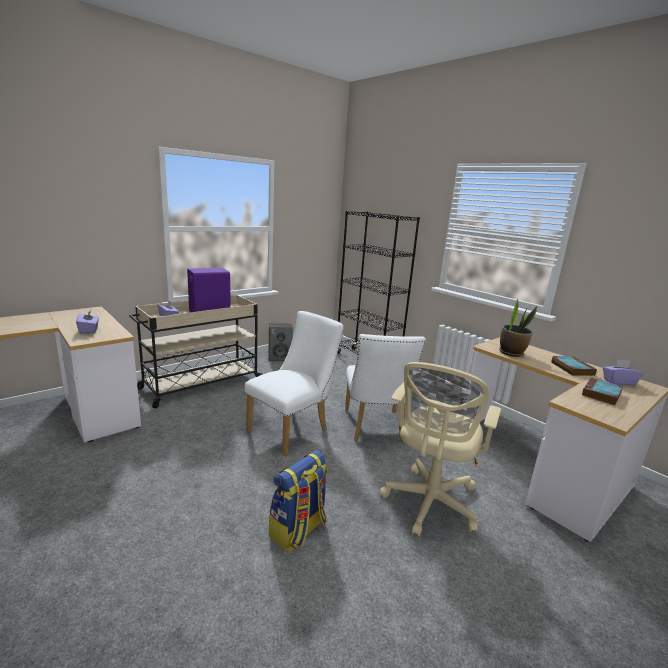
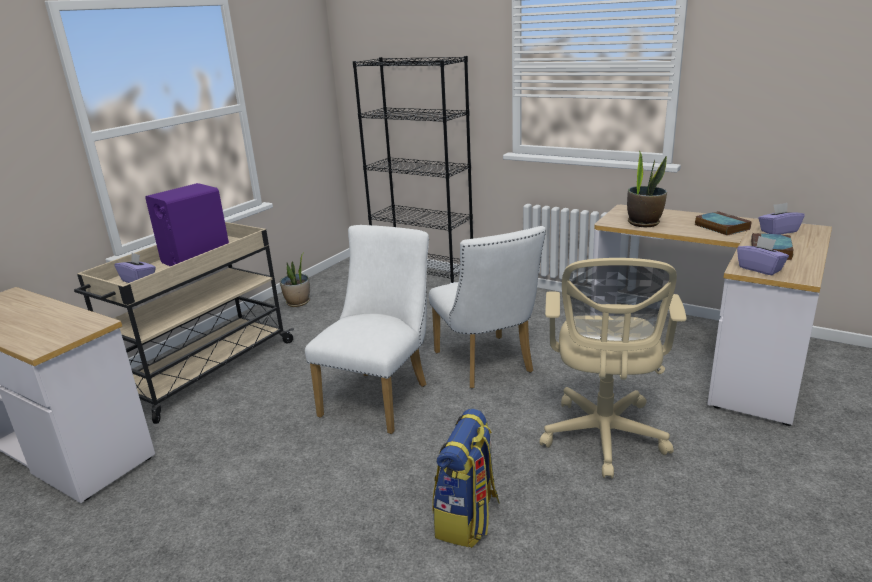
camera: 15 degrees left, 5 degrees up
(89, 330) = (38, 328): purple tissue box -> purple tissue box (760, 269)
(280, 358) = (298, 303): speaker -> potted plant

